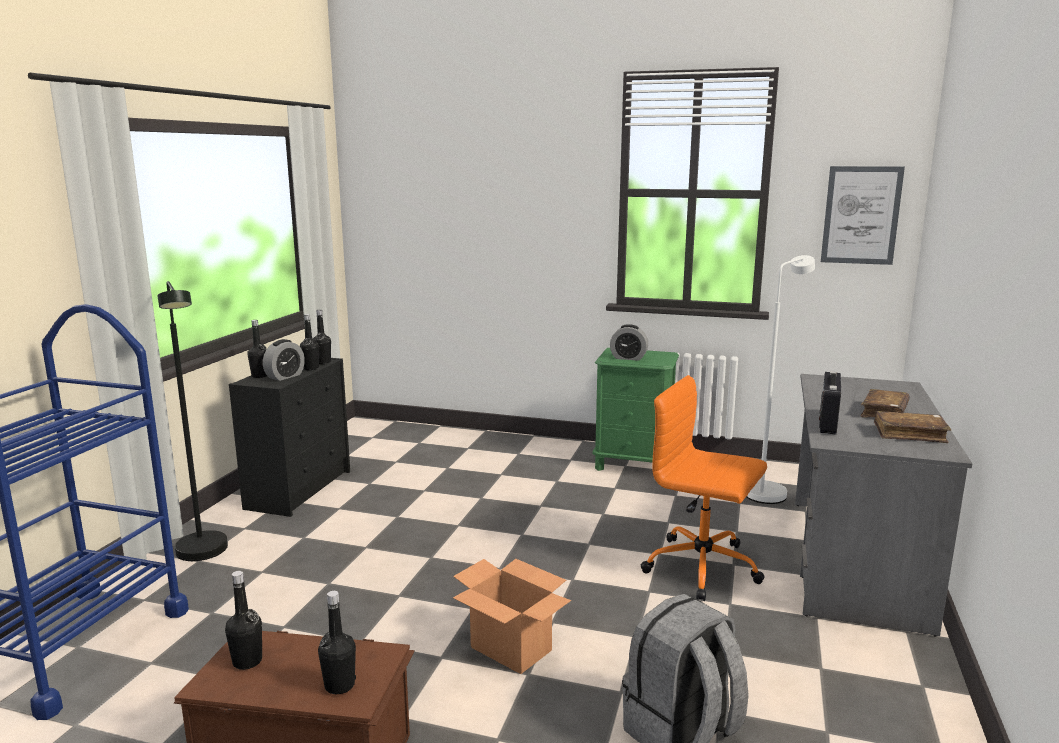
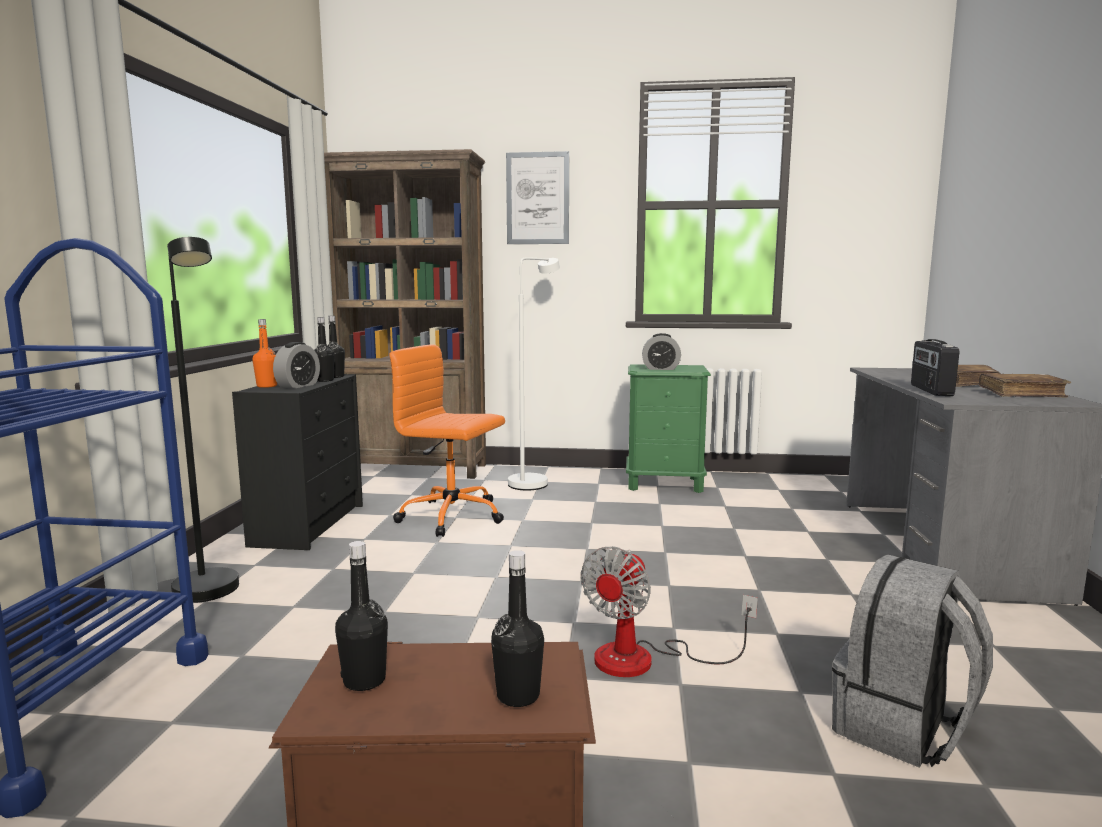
camera: 10 degrees left, 5 degrees down
(260, 376) = (267, 386): black bottle -> orange bottle
(411, 431) = (415, 469): none -> brown bookcase
(512, 649) = (644, 659): cardboard box -> fan
(703, 568) = (800, 564): orange office chair -> orange office chair (453, 517)
(769, 491) = (813, 497): white floor lamp -> white floor lamp (533, 481)
(861, 215) = (876, 222): picture -> picture (537, 198)

